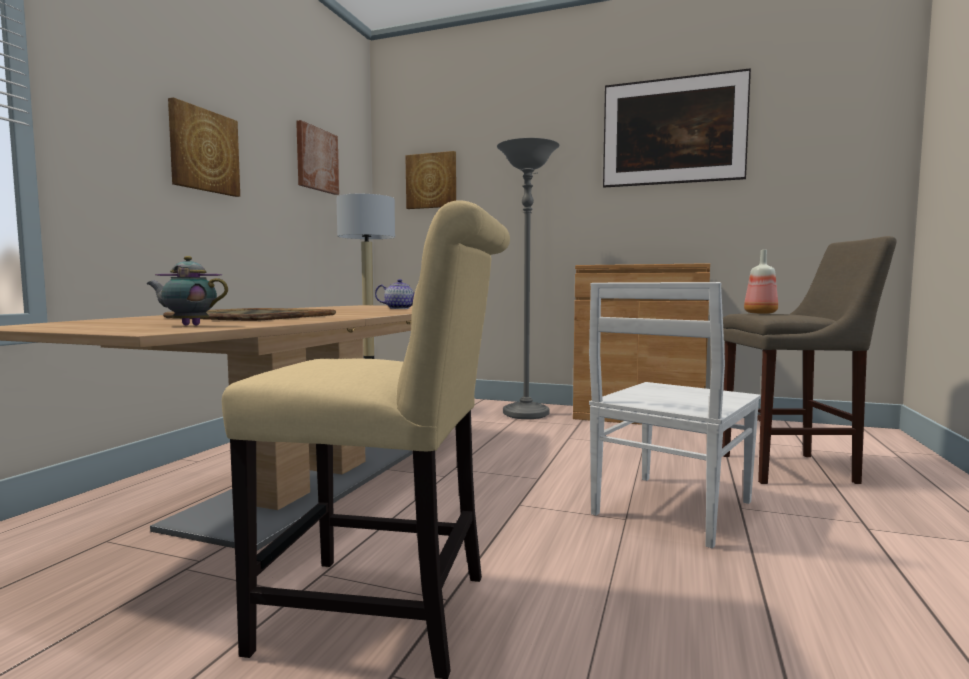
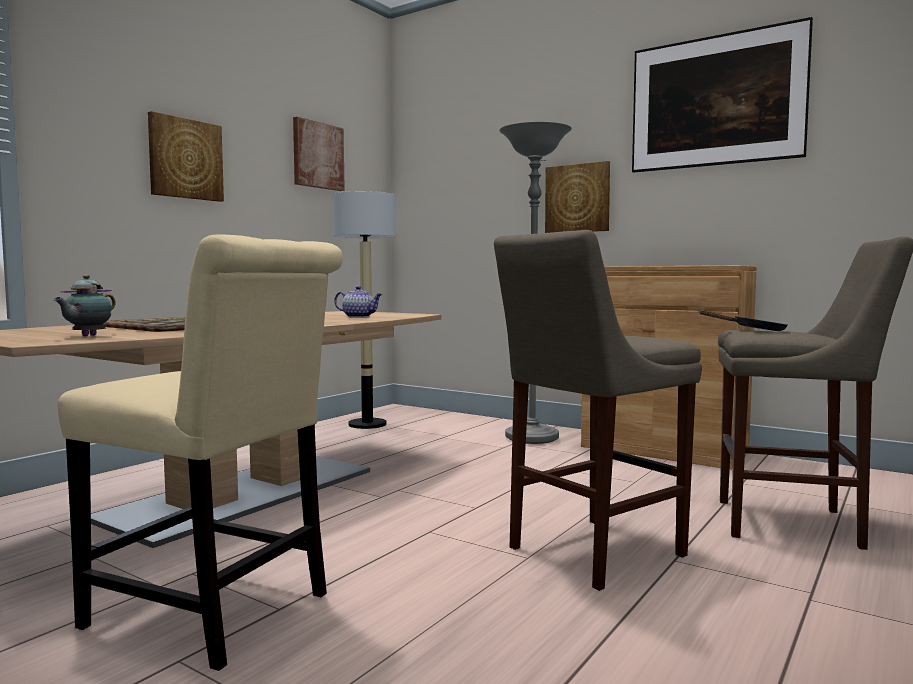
camera: 15 degrees right, 0 degrees up
(188, 325) = (87, 336): teapot -> teapot turned 90 degrees counterclockwise
(431, 181) = (449, 170): picture -> picture (577, 198)
(670, 509) = (589, 553): white chair -> beige stool
(760, 313) = (753, 330): bottle -> black frying pan

